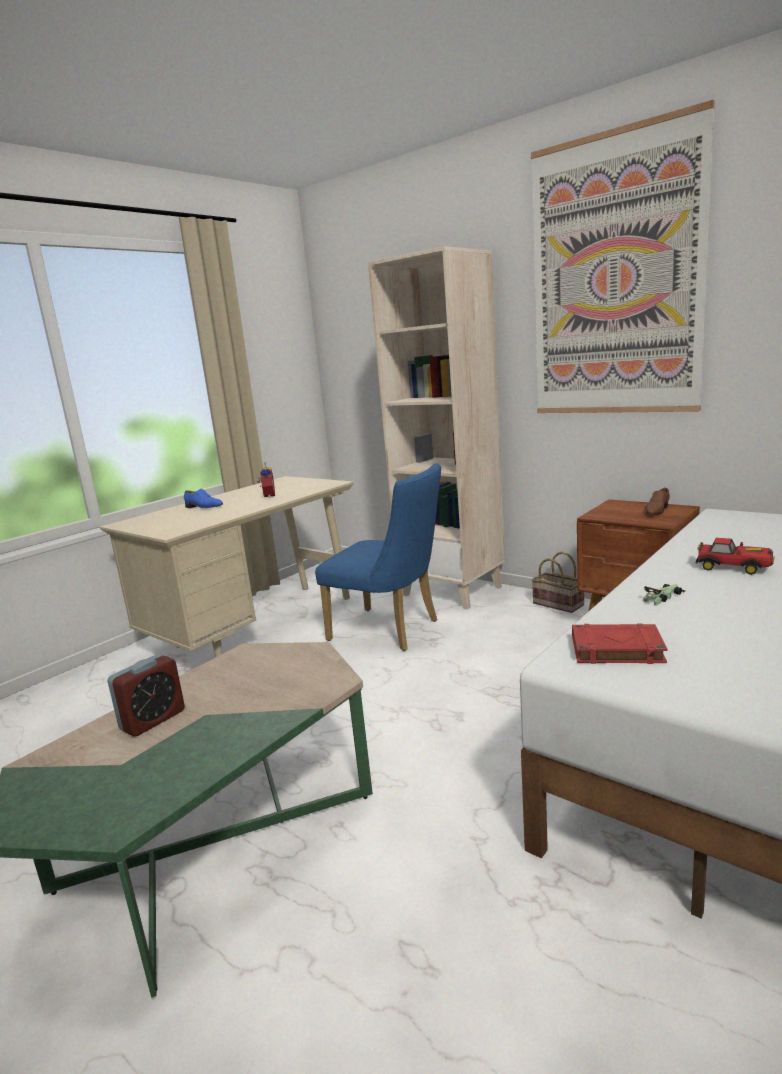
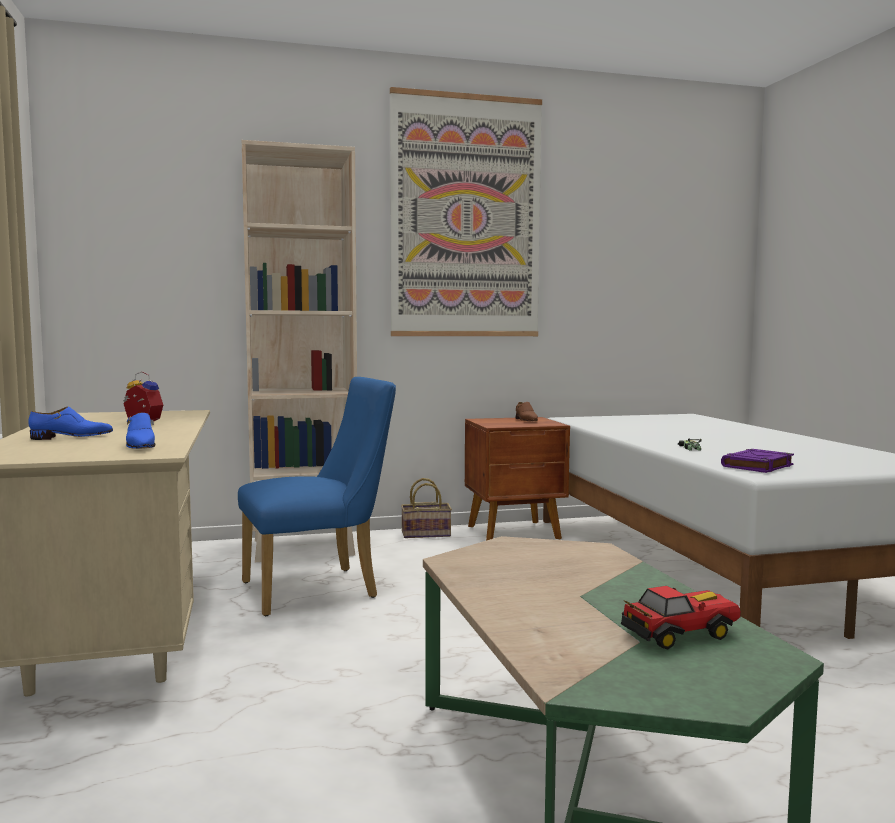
camera: 55 degrees left, 10 degrees down
(153, 720) = (552, 615): alarm clock -> none
(191, 523) = (140, 446): none -> blue shoe
(615, 650) = (757, 466): red book -> purple book
(734, 567) = (670, 434): toy car -> toy car (680, 633)

